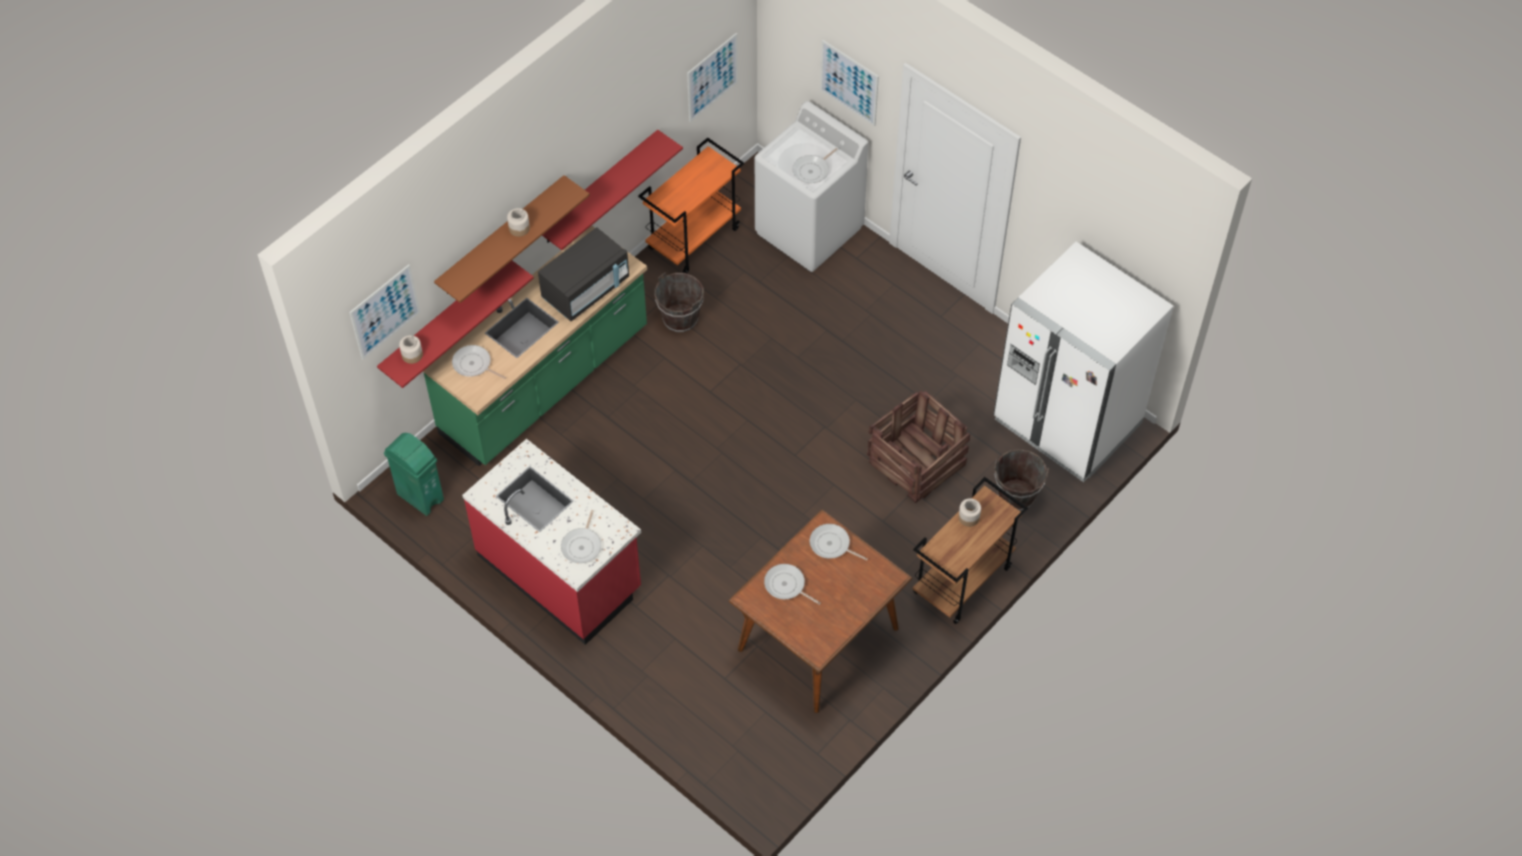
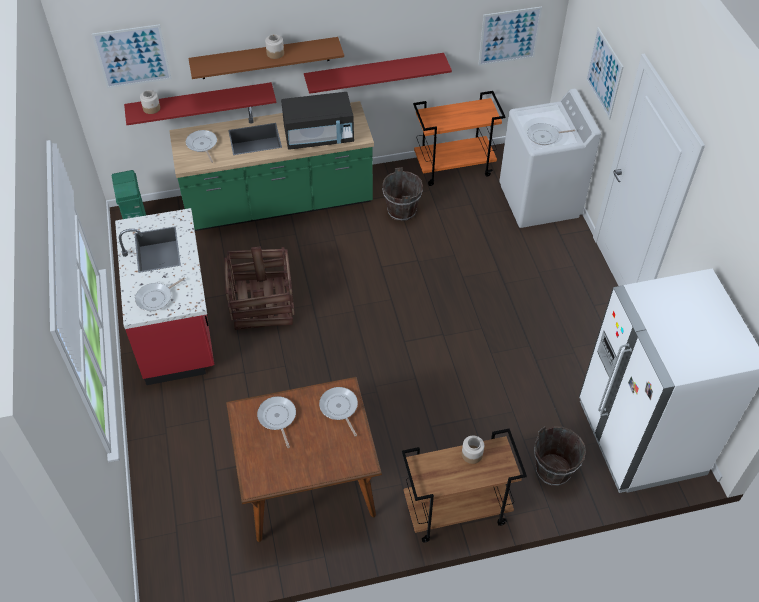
camera: 35 degrees right, 5 degrees down
(916, 463) = (491, 399): crate -> crate (262, 305)

